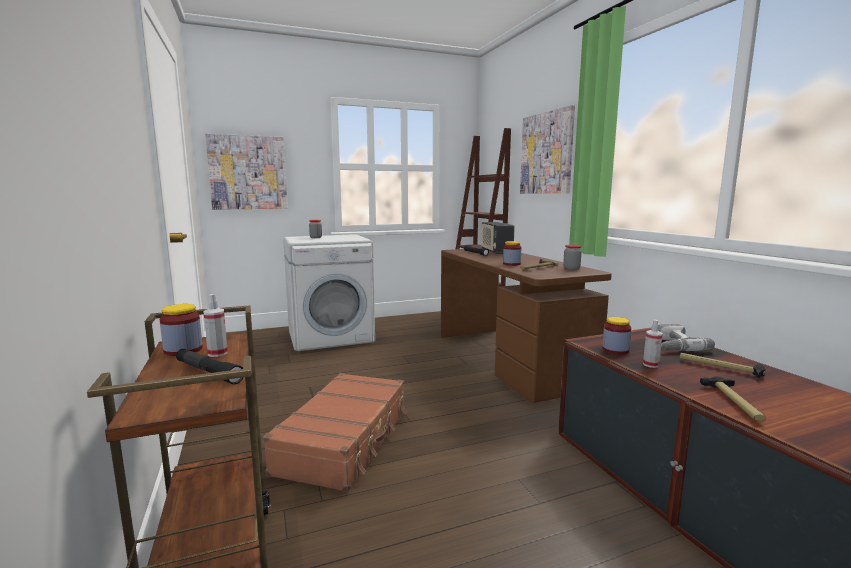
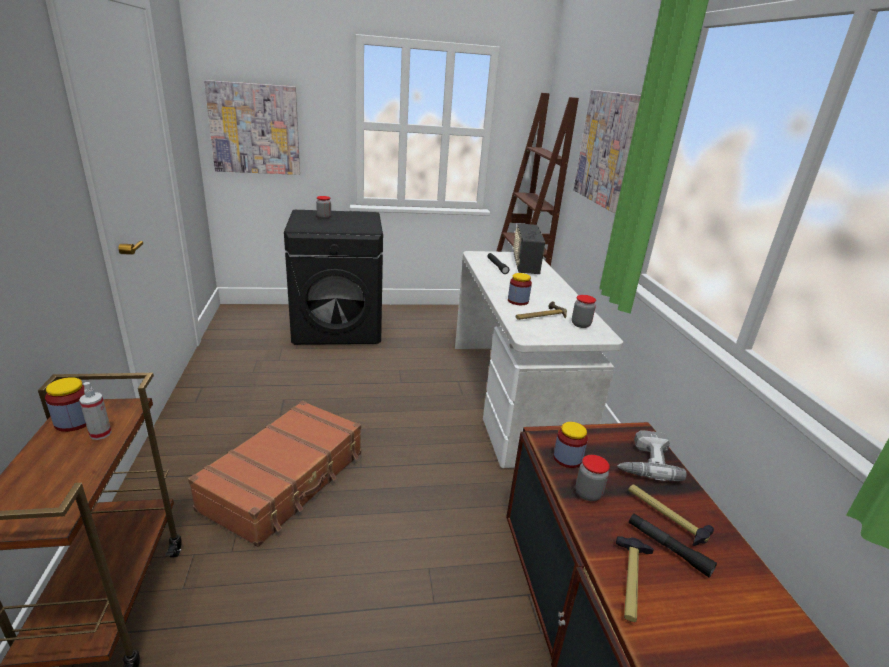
camera: 10 degrees right, 15 degrees up
(208, 372) = (72, 468): black flashlight -> black flashlight (668, 548)
(332, 336) = (338, 328): white washing machine -> black washing machine
(509, 359) = (513, 396): brown desk -> white desk
(650, 365) = (588, 493): spray bottle -> jar

